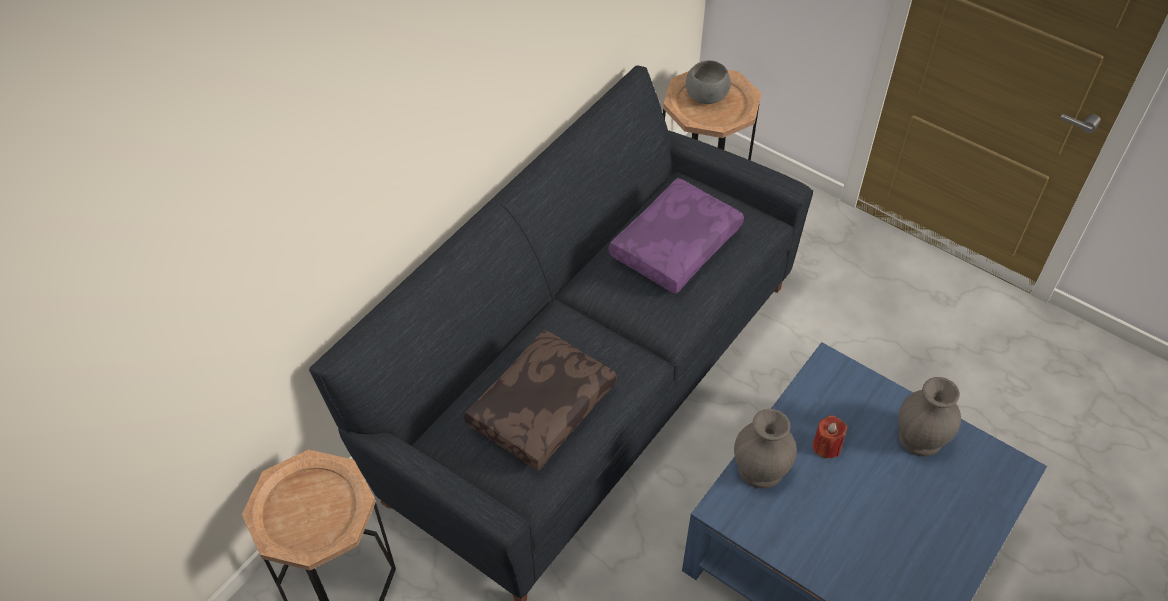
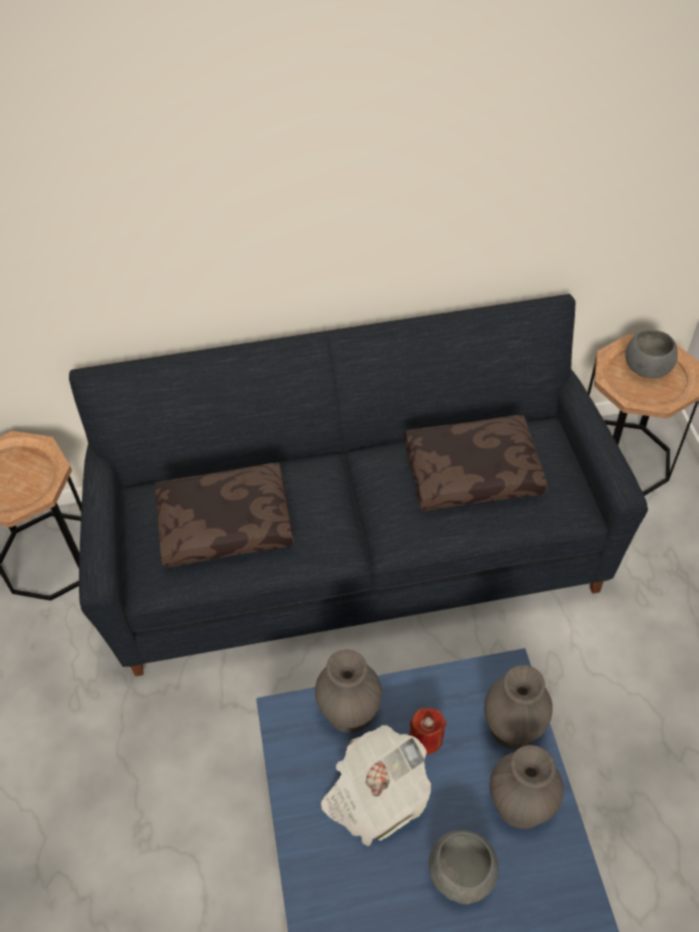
camera: 45 degrees right, 0 degrees up
(674, 243) = (472, 471): purple pillow -> brown pillow
(835, 507) = (374, 795): none -> newspaper
(866, 394) = (514, 724): none -> grey vase
(934, 509) = (461, 875): none -> grey bowl

